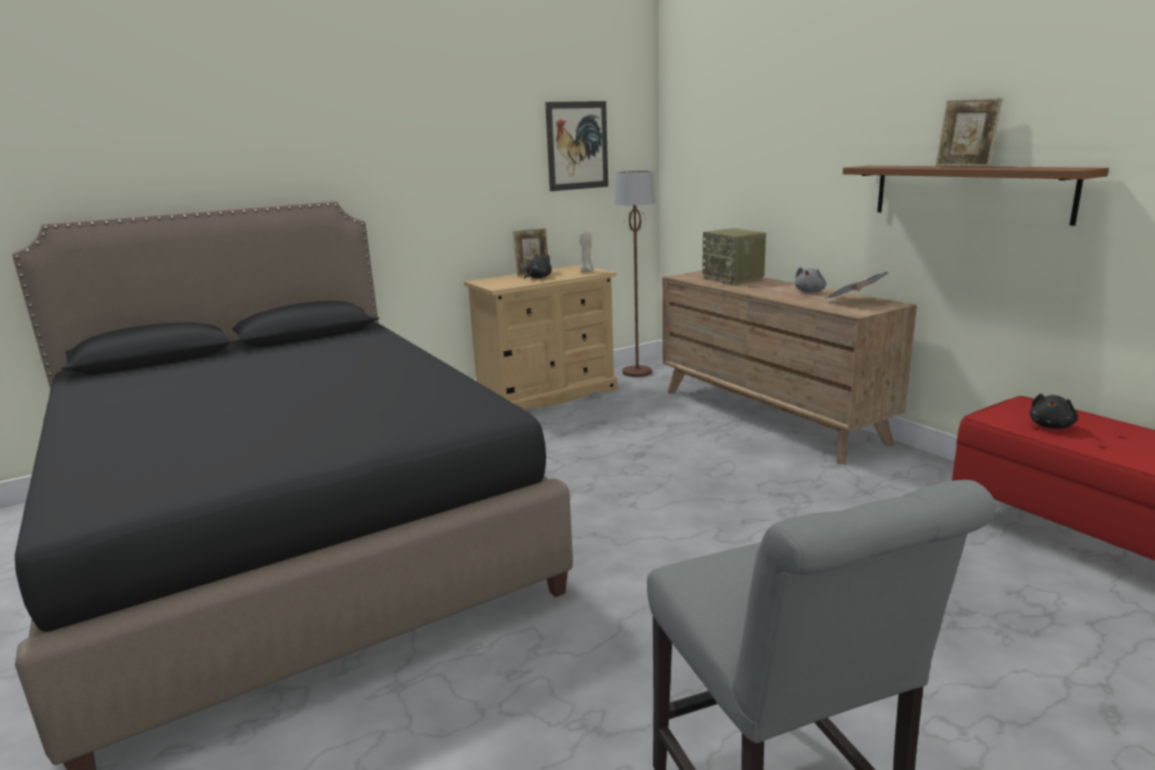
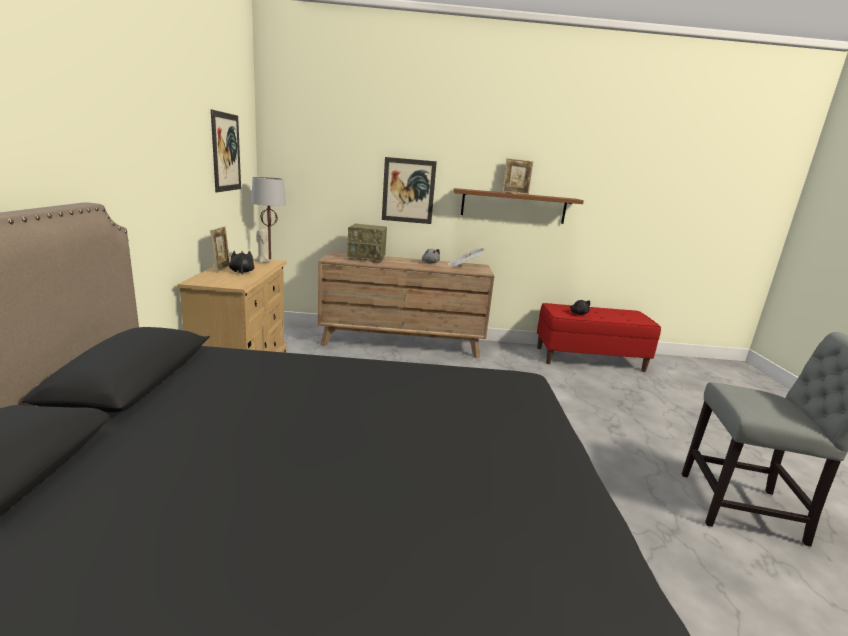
camera: 60 degrees left, 0 degrees up
(806, 176) = (408, 191): none -> picture

